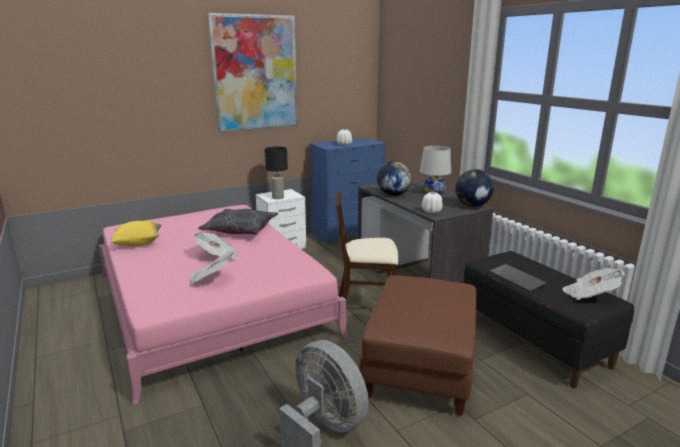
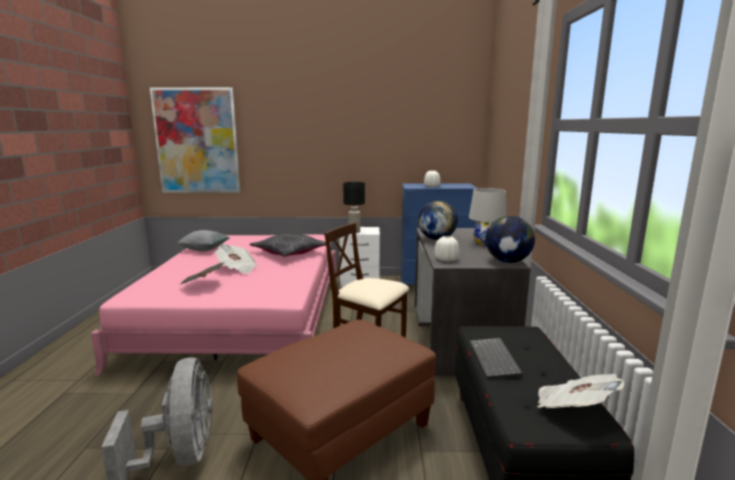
camera: 30 degrees right, 5 degrees down
(138, 243) = (204, 249): yellow pillow -> grey pillow
(255, 74) = (349, 112): picture -> picture (197, 141)

